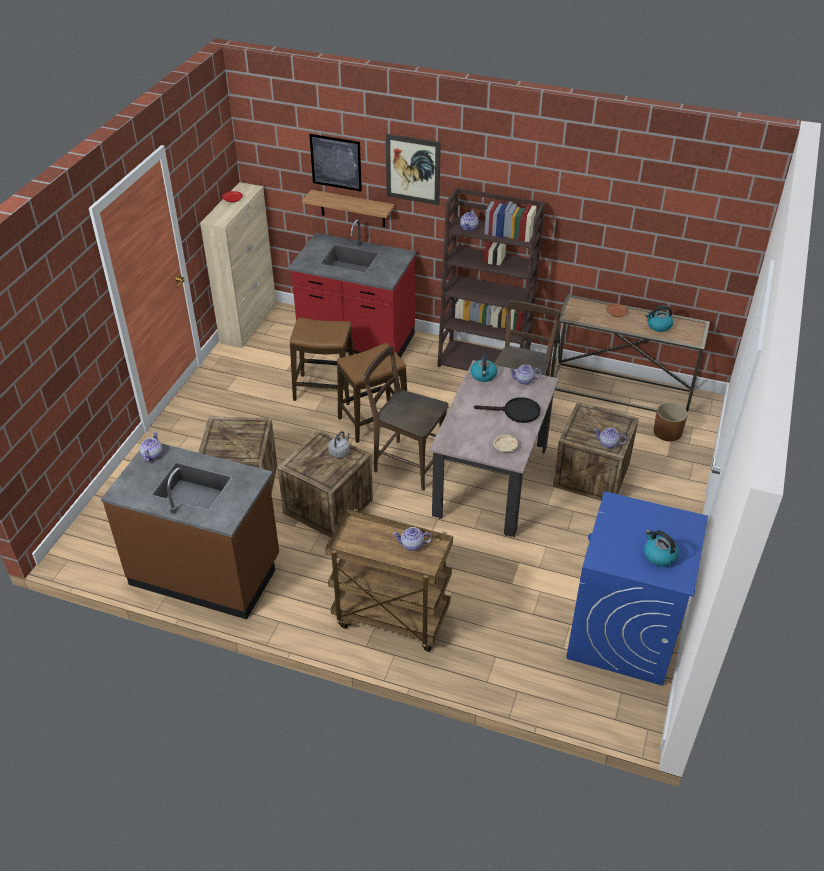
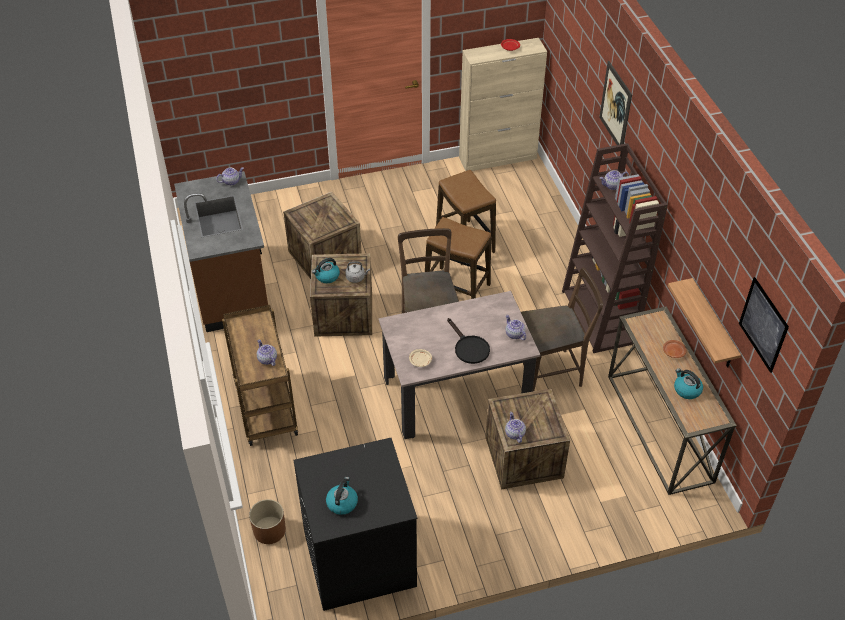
camera: 55 degrees right, 5 degrees up
(336, 162) = (583, 63): picture -> picture (763, 324)
(352, 208) = (584, 112): shelf -> shelf (713, 326)
(356, 341) = (541, 227): red counter -> none
(483, 375) = (496, 306): kettle -> kettle (327, 276)
(623, 633) = (358, 560): blue washing machine -> black washing machine
(667, 432) = (634, 488): brown planter -> brown planter (269, 530)

